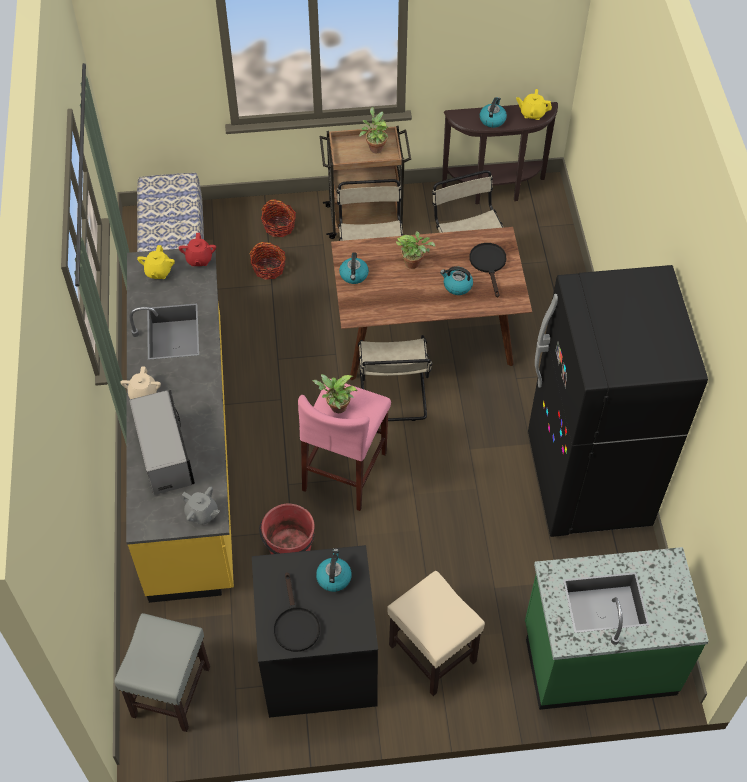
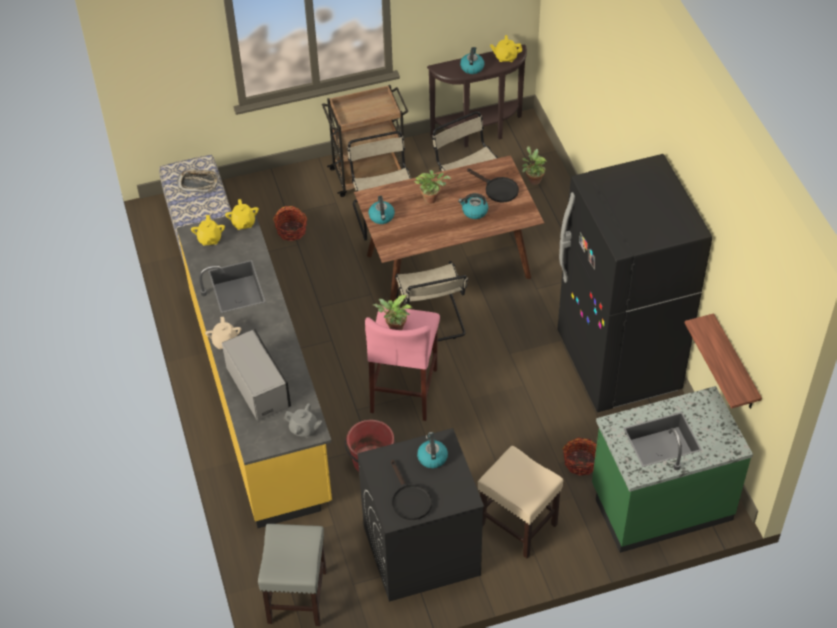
camera: 10 degrees left, 5 degrees down
(173, 203) = (198, 183): none -> tray
(199, 259) = (243, 223): red teapot -> yellow teapot
(279, 226) = (292, 193): basket -> basket (581, 462)
(375, 147) = (373, 106): potted plant -> potted plant (533, 179)
(489, 264) = (497, 189): black frying pan -> black frying pan turned 150 degrees clockwise
(709, 530) = (735, 365): none -> shelf

